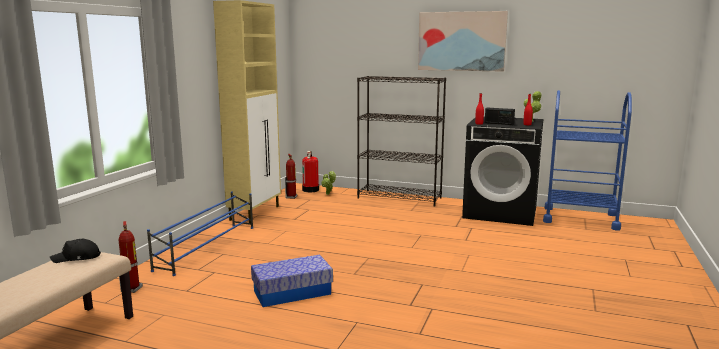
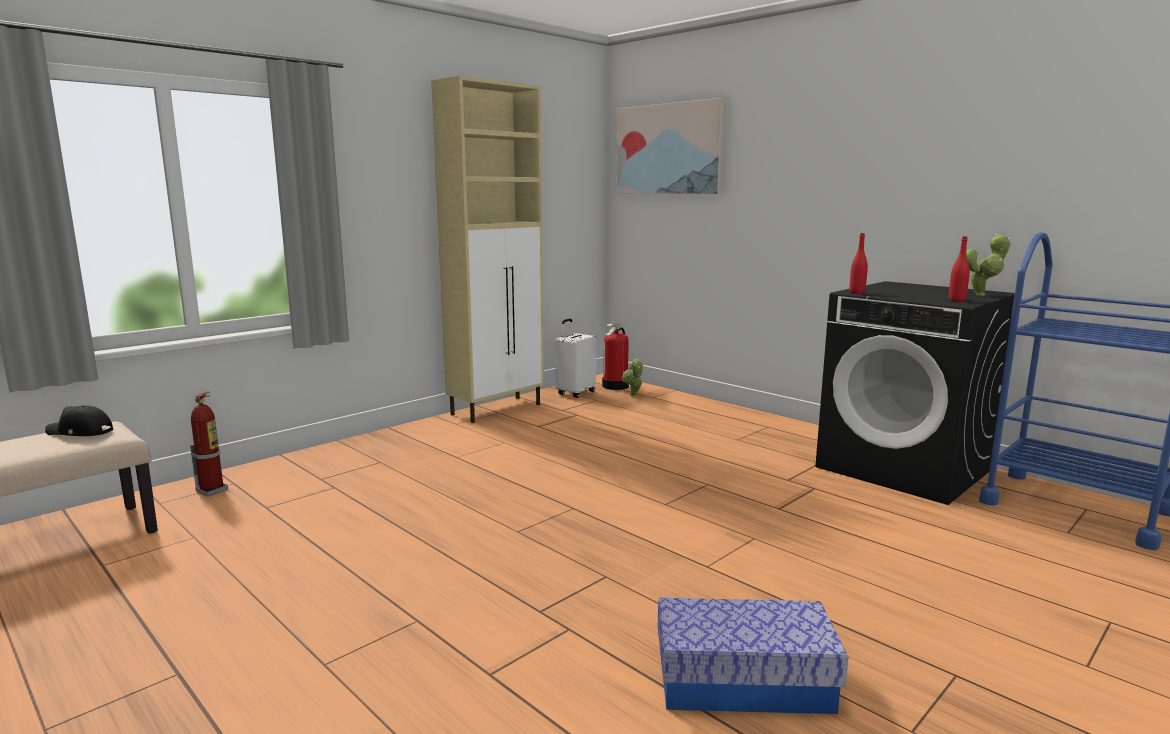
camera: 25 degrees right, 0 degrees up
(208, 247) = (374, 449): blue shoe rack -> none
(291, 197) = (575, 393): fire extinguisher -> white suitcase
(292, 292) = (391, 542): storage box -> storage box (744, 681)
(400, 198) = (741, 416): black bookcase -> none
(461, 41) = (865, 140): picture -> picture (669, 149)
(499, 123) = (899, 295): radio -> none

